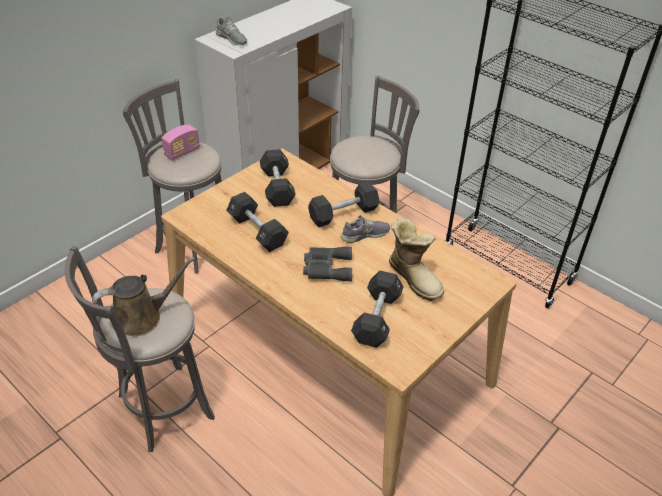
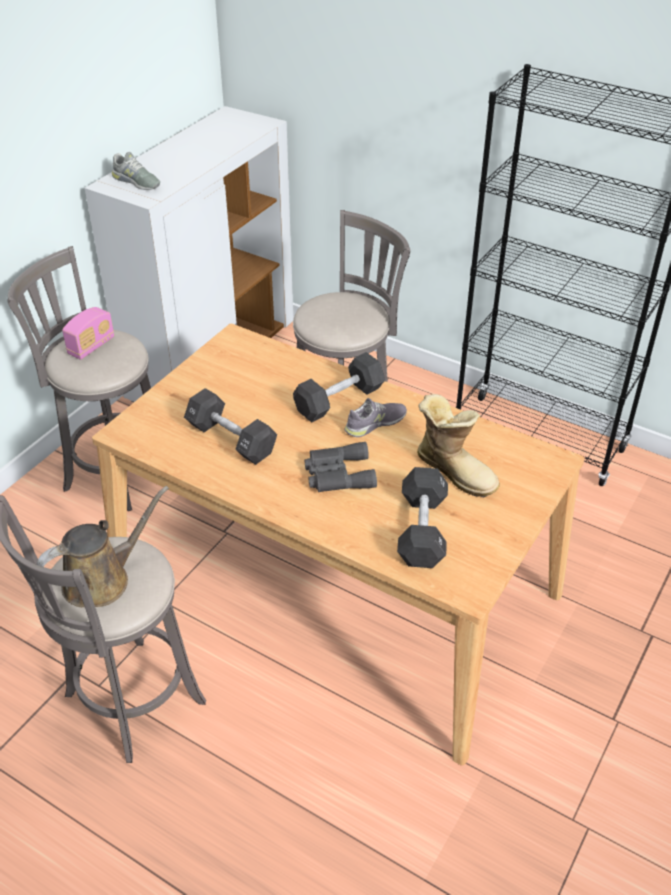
camera: 10 degrees left, 0 degrees up
(277, 187) = (240, 376): black dumbbell -> none

